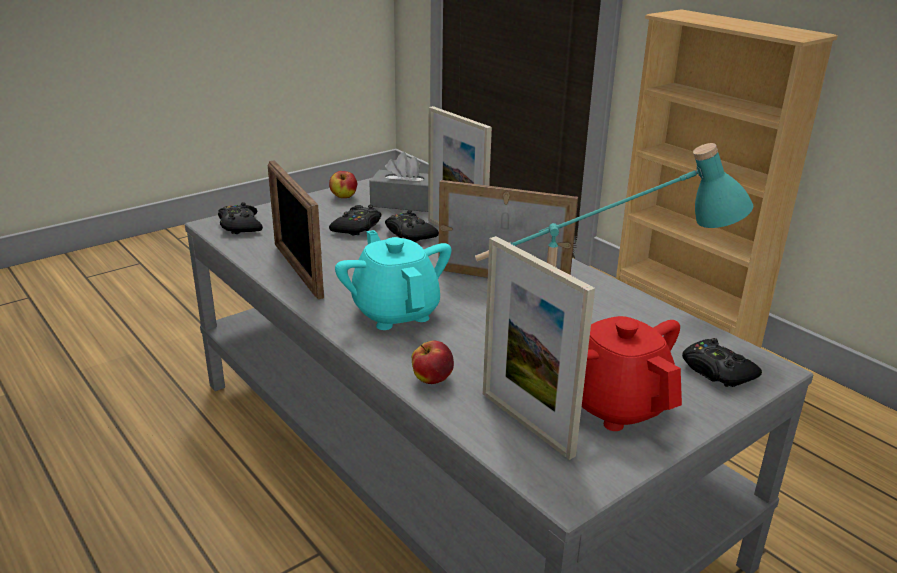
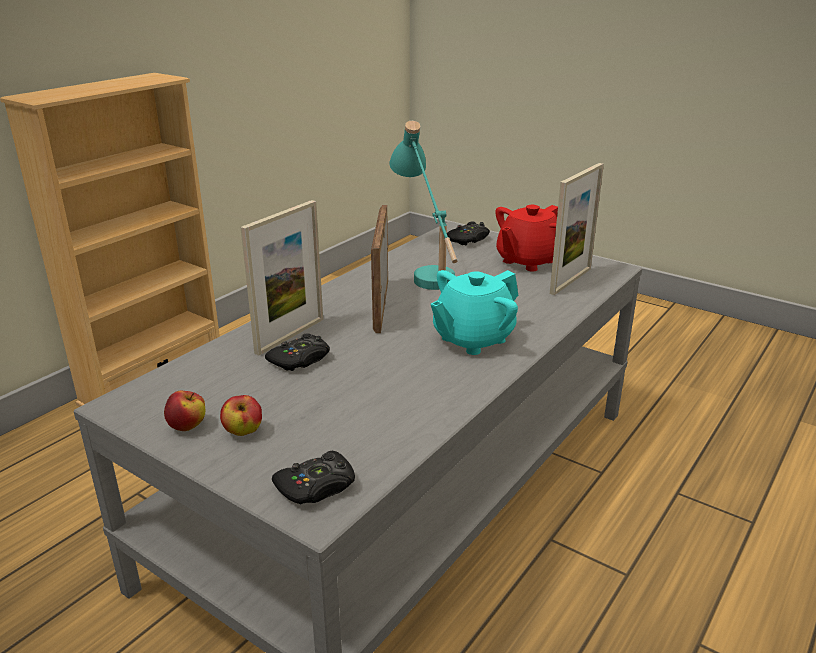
camera: 105 degrees left, 0 degrees up
(297, 270) = (424, 405): picture frame -> none
(357, 227) = (292, 394): black game controller -> none
(404, 203) = (205, 378): grey tissue box -> none
(432, 379) = (554, 311): apple -> apple (243, 432)

